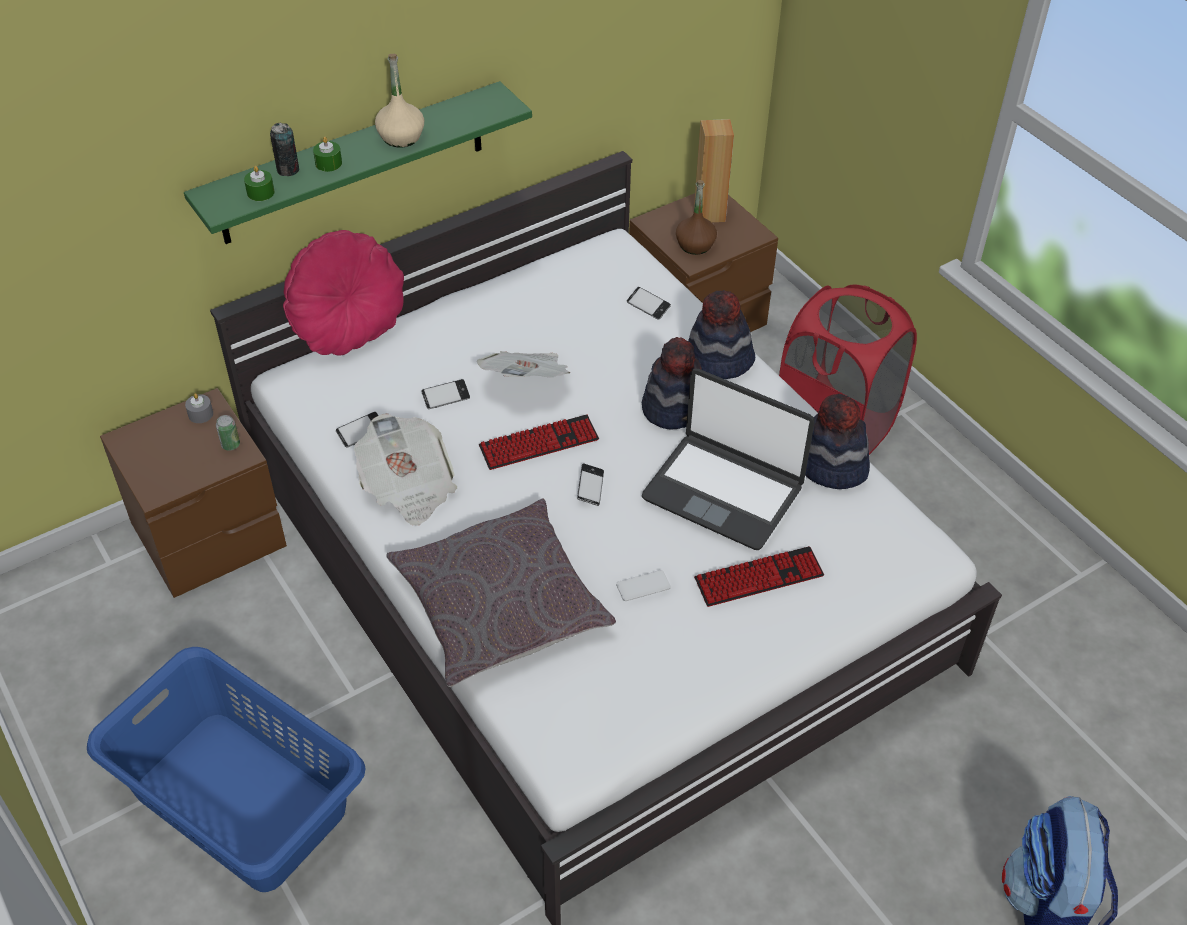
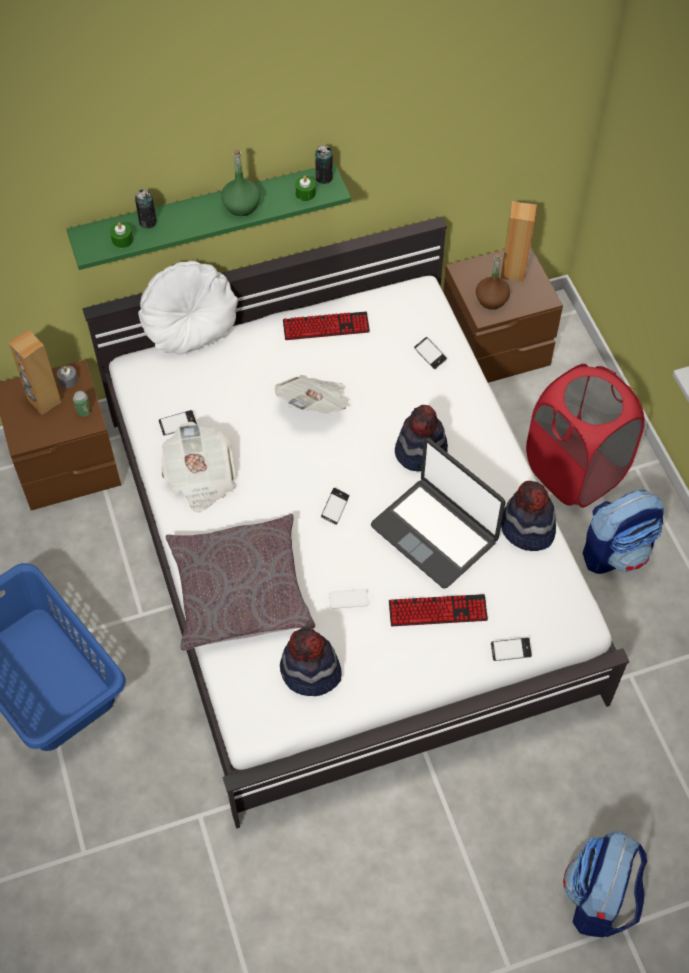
camera: 15 degrees right, 10 degrees up
(174, 442) = (44, 401): none -> brown speaker
(328, 163) = (180, 221): green candle -> green candle (305, 193)
(350, 334) = (192, 335): pink pillow -> white pillow
(401, 137) = (241, 205): beige bottle -> green bottle
(446, 397) = (249, 406): phone -> phone (510, 651)
(492, 96) = (324, 178): none -> can
(539, 443) = (307, 462): keyboard -> keyboard (326, 327)
(718, 361) = (470, 416): hat -> hat (310, 672)
(914, 504) = (616, 552): none -> backpack

